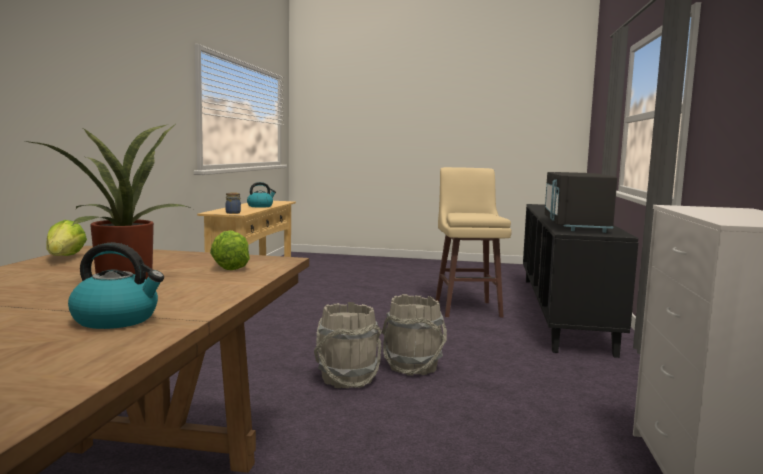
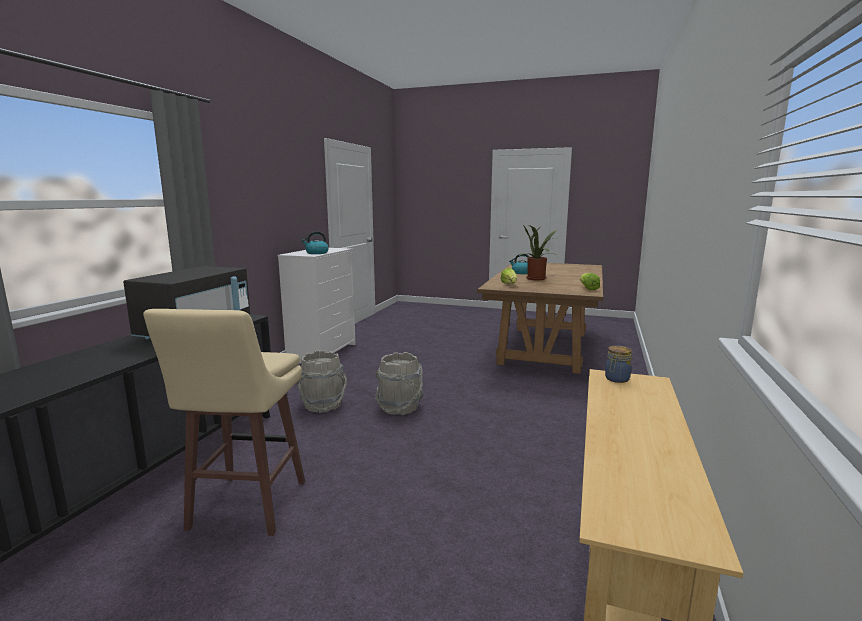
camera: 170 degrees left, 5 degrees up
(260, 206) = (620, 433): kettle -> kettle (316, 253)
(347, 379) = (451, 400): grey bucket -> grey bucket (322, 405)

